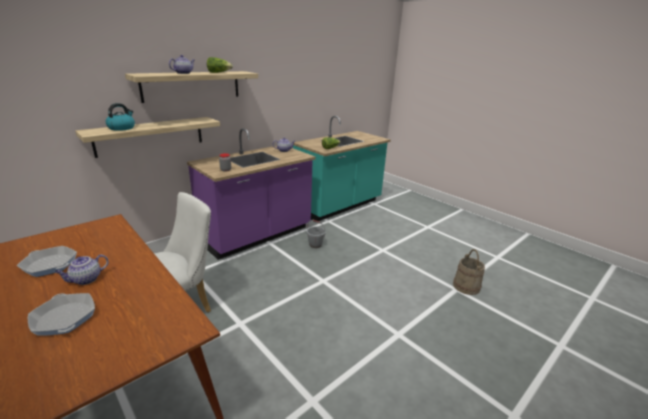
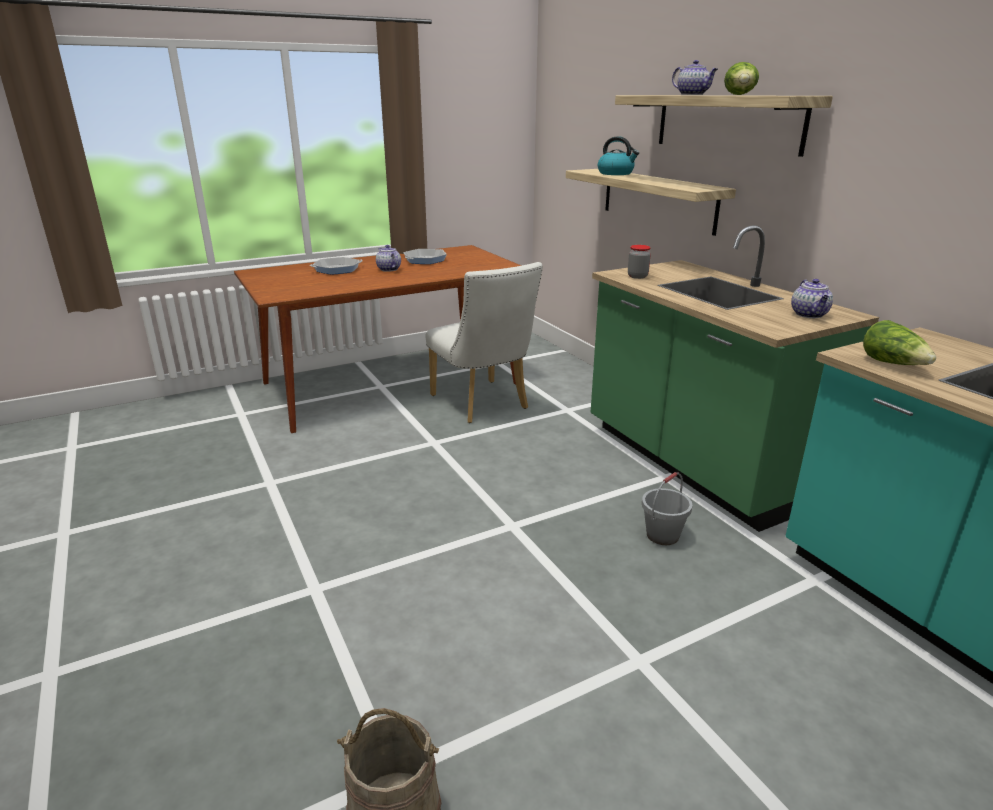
camera: 105 degrees right, 0 degrees up
(257, 236) = (694, 464): purple counter -> green counter

